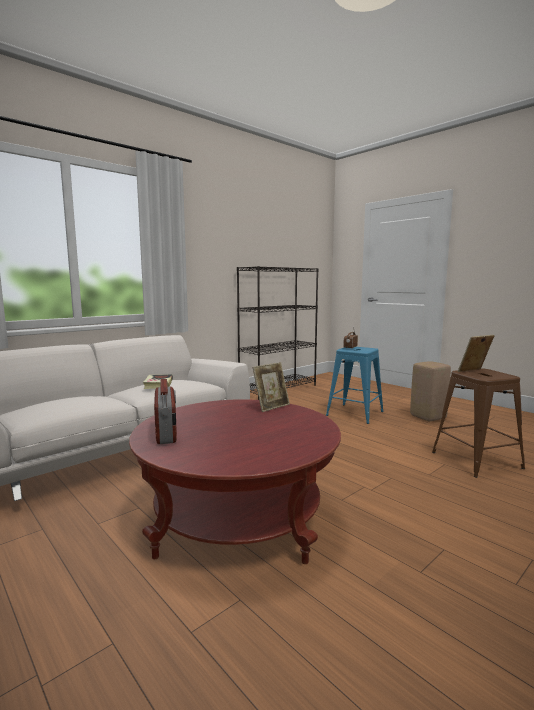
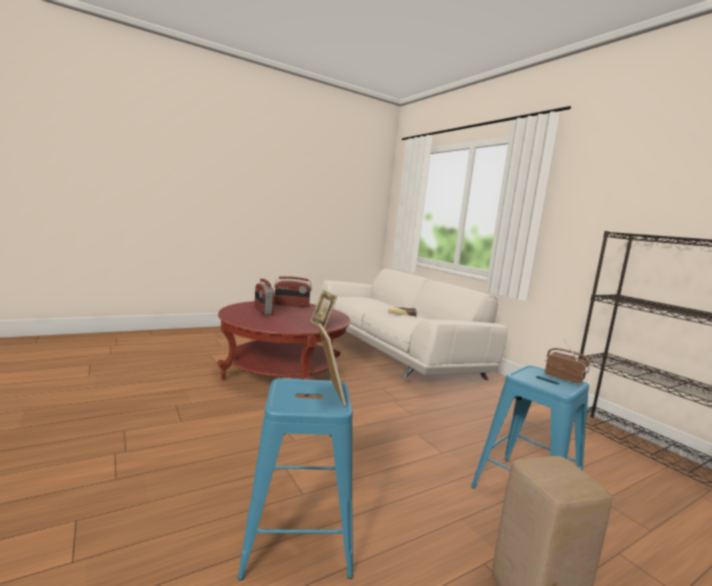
camera: 100 degrees right, 0 degrees up
(235, 442) = (263, 311): none -> radio
(475, 460) = (298, 535): brown stool -> blue stool

